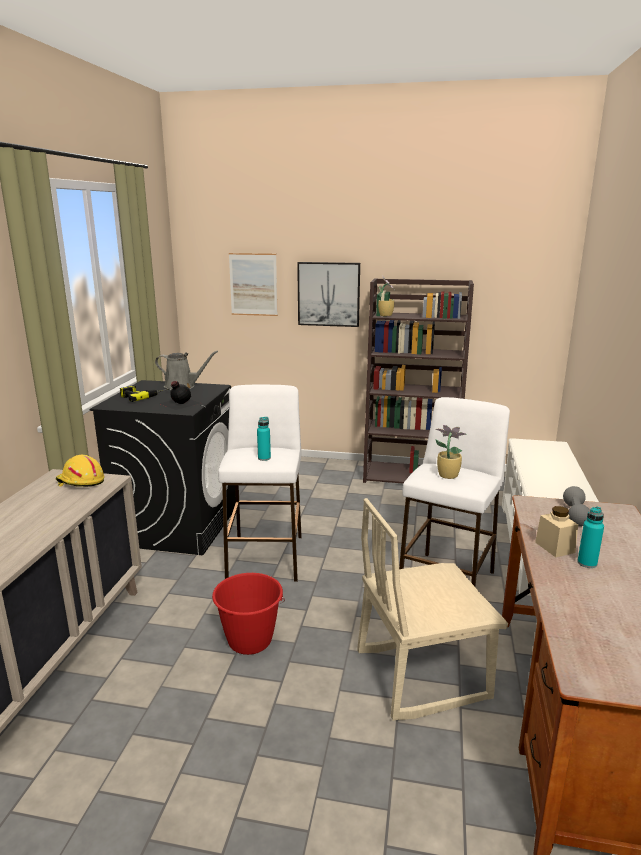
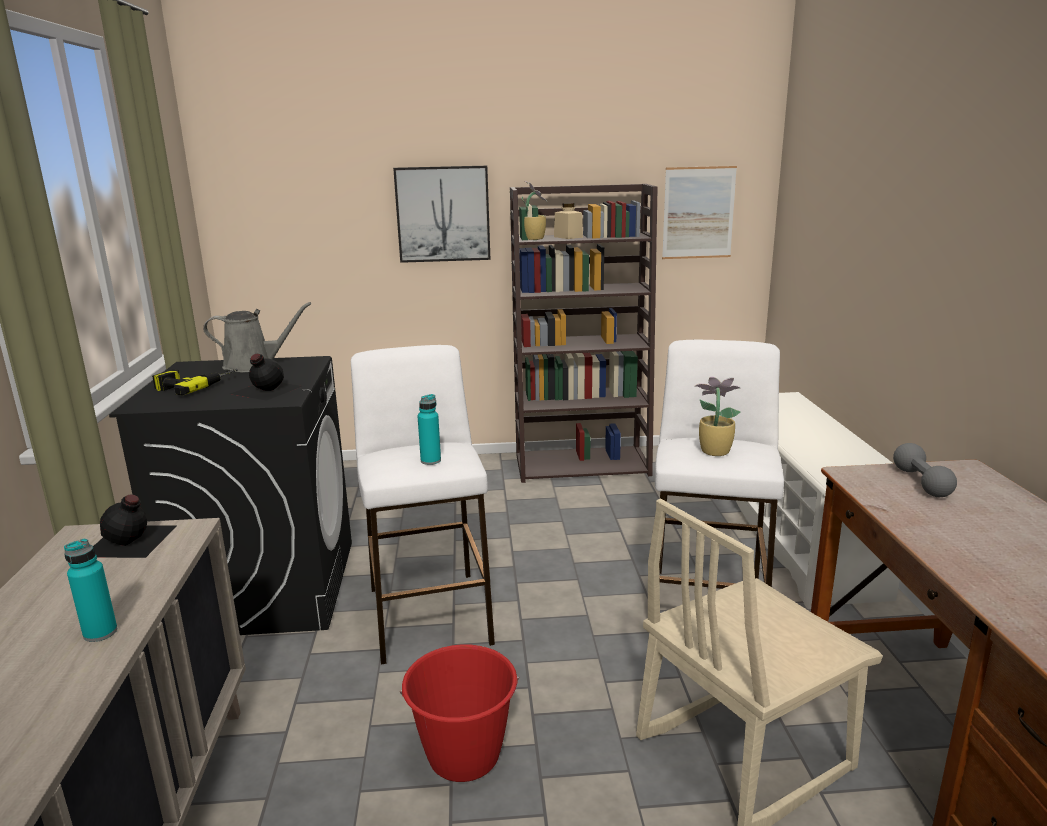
camera: 15 degrees left, 0 degrees up
(80, 482) = (131, 541): yellow hard hat -> black bottle
(253, 284) = (325, 205): picture -> picture (698, 213)
(554, 547) = (936, 532): beige jar -> beige jar (568, 237)
(587, 563) = (995, 548): turquoise bottle -> turquoise bottle (100, 633)

